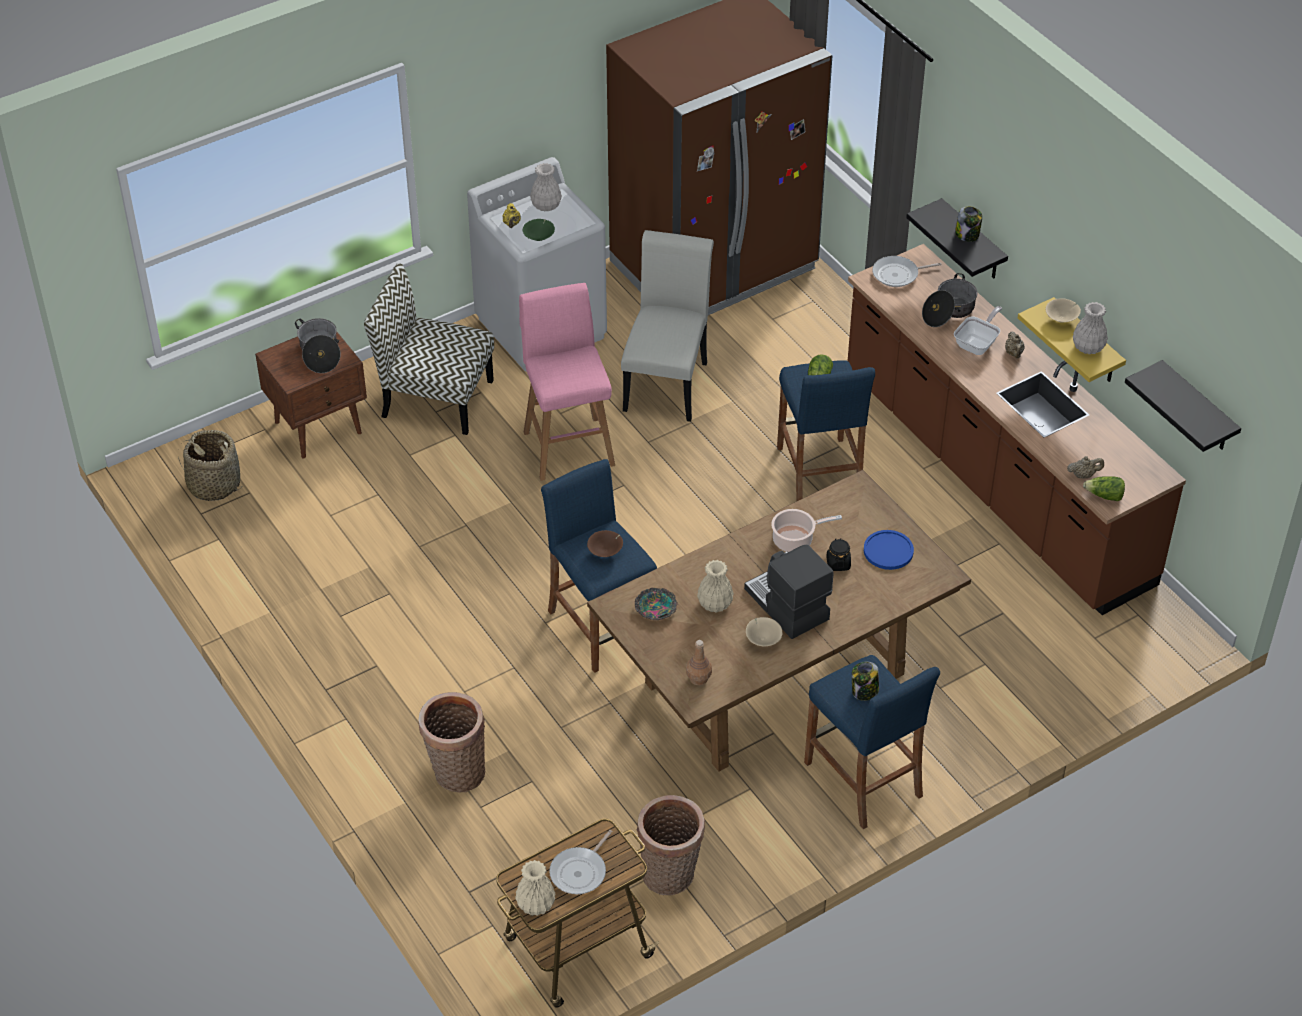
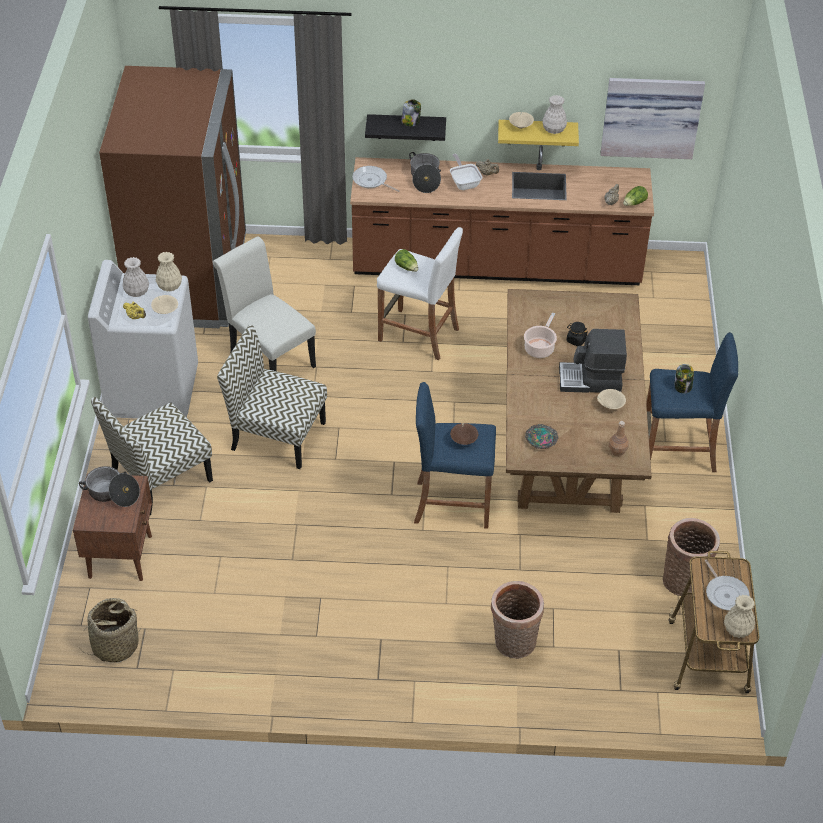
camera: 55 degrees left, 0 degrees up
(539, 238) = (165, 311): green bowl -> beige bowl
(568, 446) = (276, 435): pink stool -> chair
(714, 604) = (561, 411): beige vase -> beige vase (169, 286)
(819, 473) = (418, 335): blue stool -> white stool
(888, 551) = (585, 314): blue plate -> none
(898, 275) = (371, 181): frying pan -> frying pan turned 105 degrees clockwise
(1197, 409) = (651, 116): black shelf -> picture

